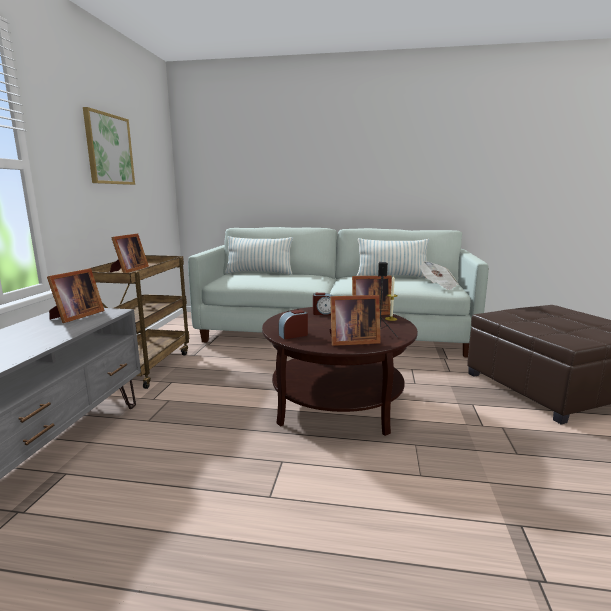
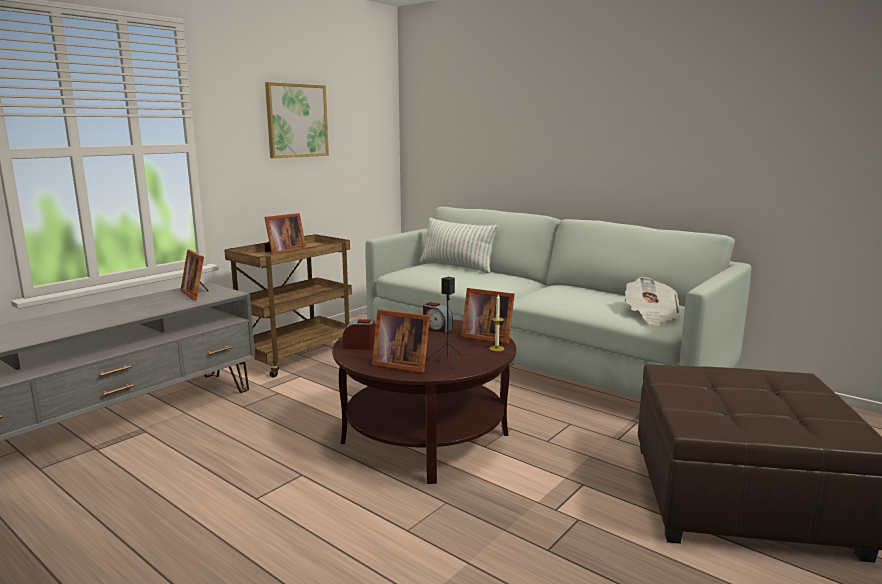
camera: 30 degrees right, 0 degrees up
(75, 316) = (197, 294): picture frame -> picture frame turned 90 degrees clockwise
(392, 276) = (611, 293): pillow -> none

